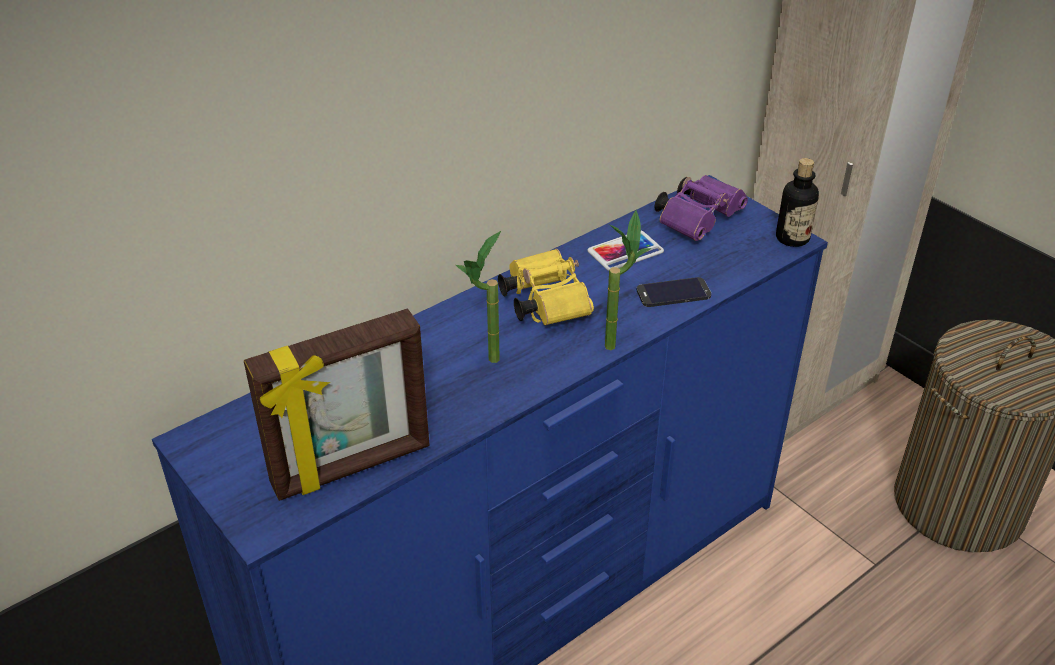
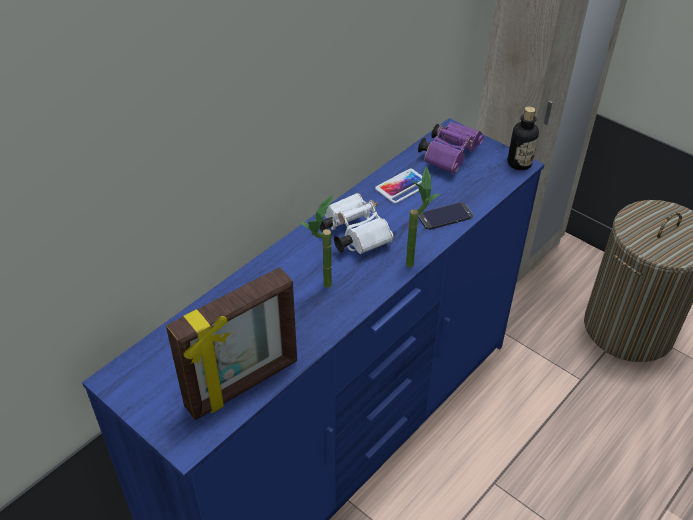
camera: 10 degrees left, 5 degrees up
(543, 301) = (352, 234): yellow binoculars -> white binoculars

